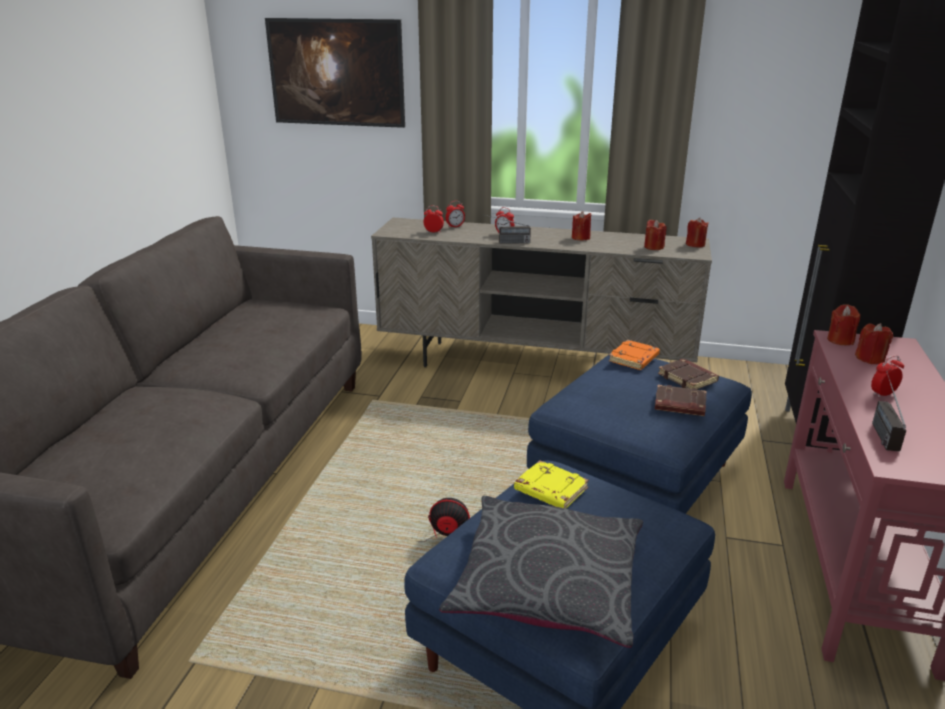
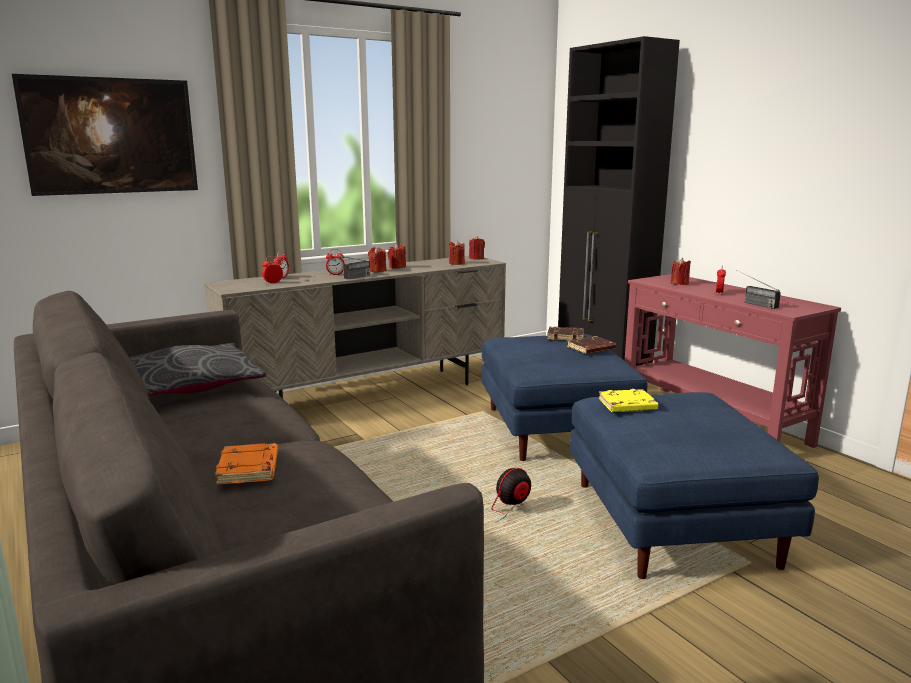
camera: 45 degrees left, 10 degrees down
(547, 583) = (724, 442): grey pillow -> grey pillow (190, 386)
(634, 359) = (517, 337): orange book -> orange book (249, 469)
(840, 340) = (649, 280): red candle -> red candle (377, 271)

